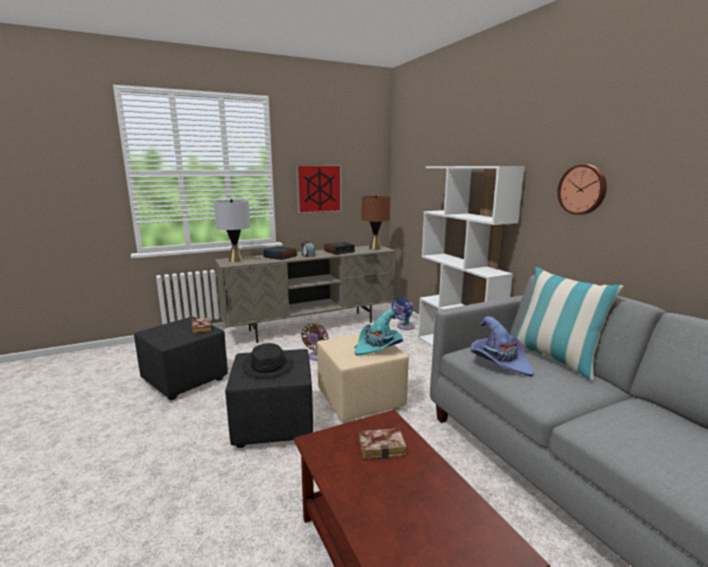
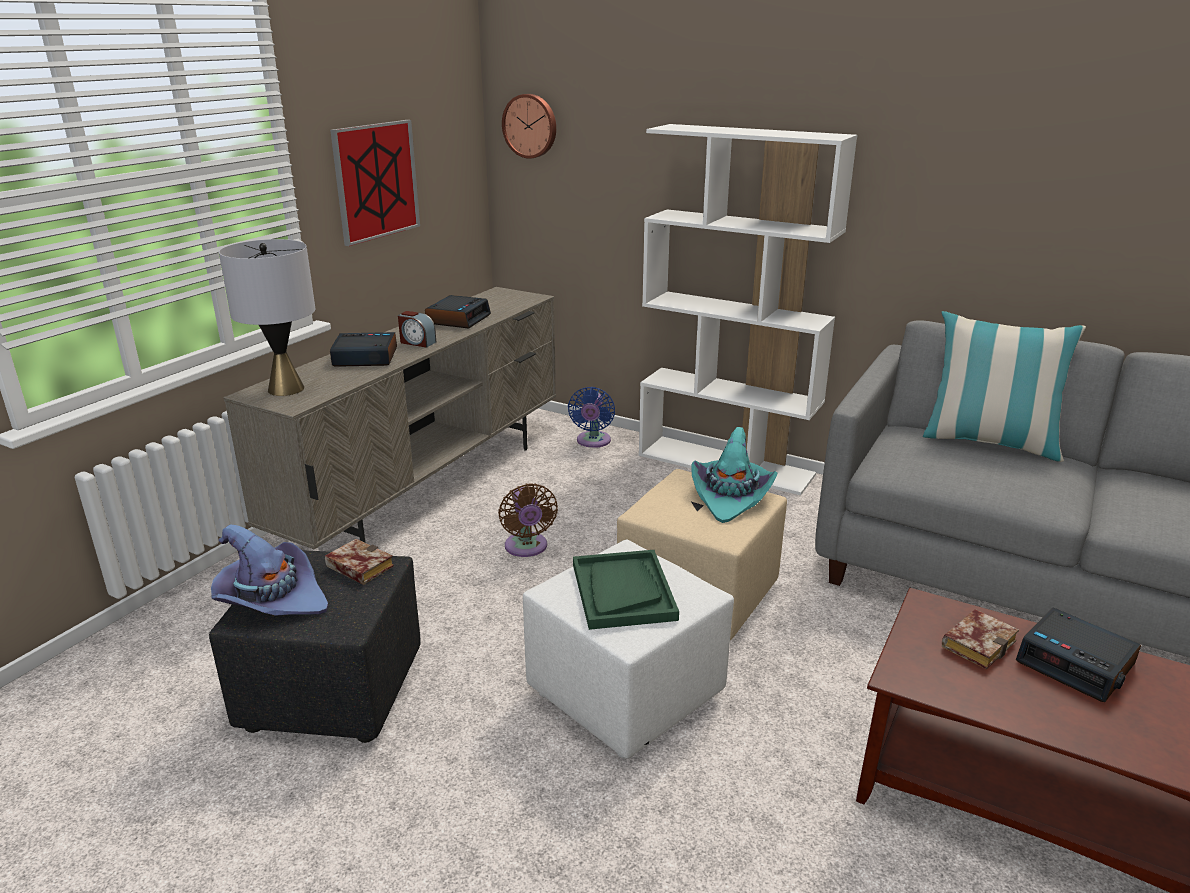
camera: 35 degrees left, 10 degrees up
(268, 364) = (622, 591): black hat -> green tray
(275, 424) = (625, 693): black ottoman -> white ottoman
(375, 248) = (509, 298): brown table lamp -> none
(424, 483) = (1076, 663): none -> alarm clock
(499, 362) = (949, 468): purple hat -> purple hat (271, 598)
(582, 189) = (968, 178): wall clock -> wall clock (530, 126)

